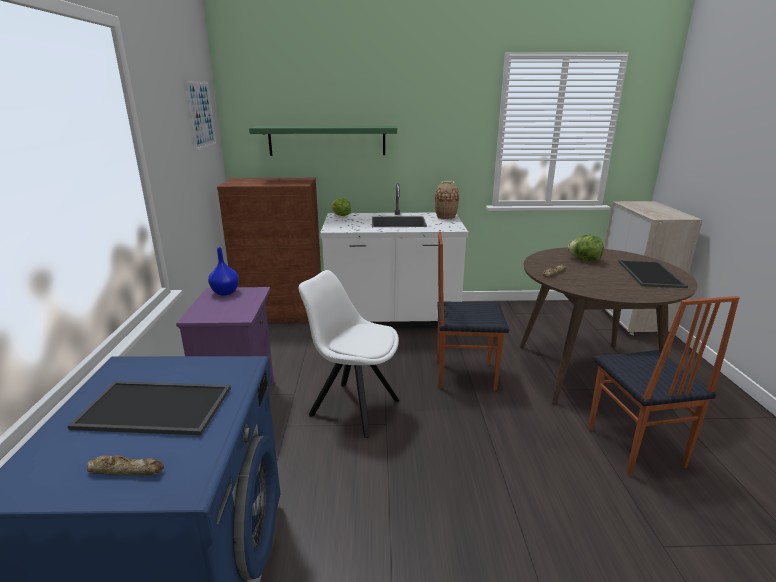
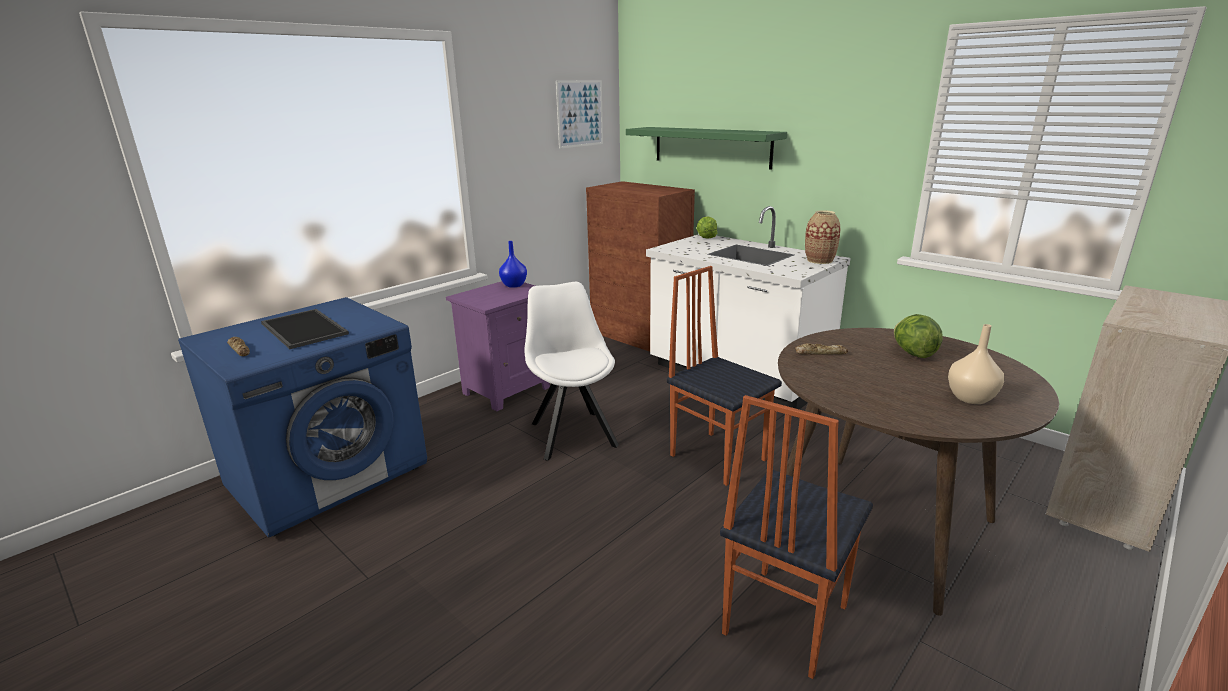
camera: 45 degrees right, 0 degrees up
(651, 274) = (971, 399): tray -> beige vase

